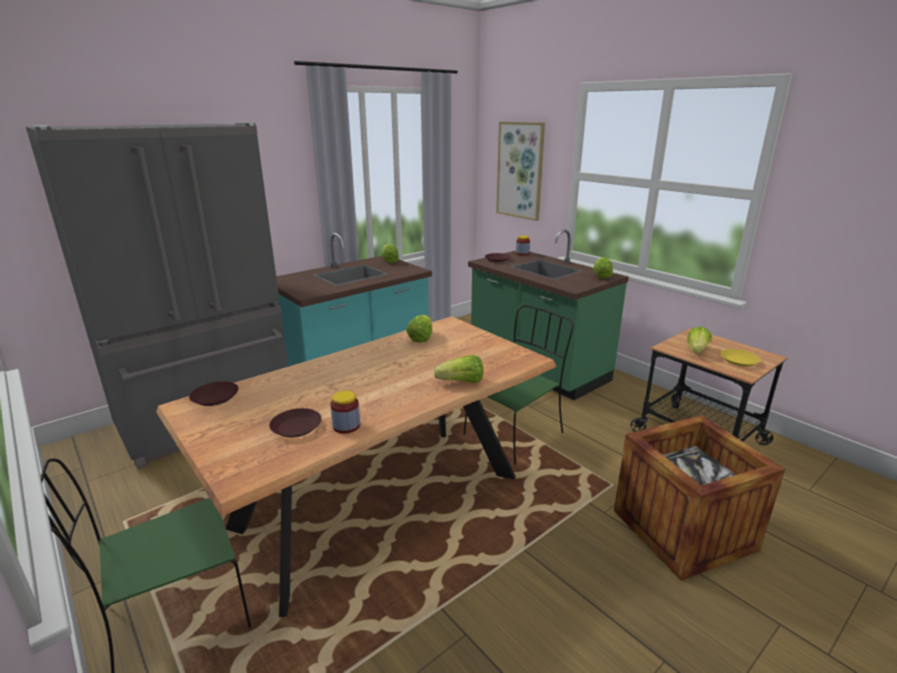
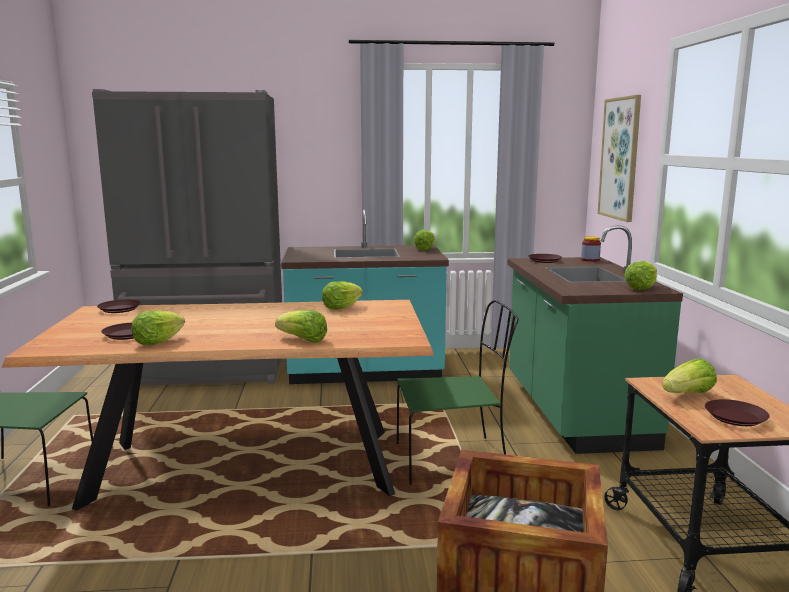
camera: 35 degrees right, 10 degrees down
(346, 426) = (157, 342): jar -> lettuce
(739, 360) = (735, 417): yellow plate -> brown plate

